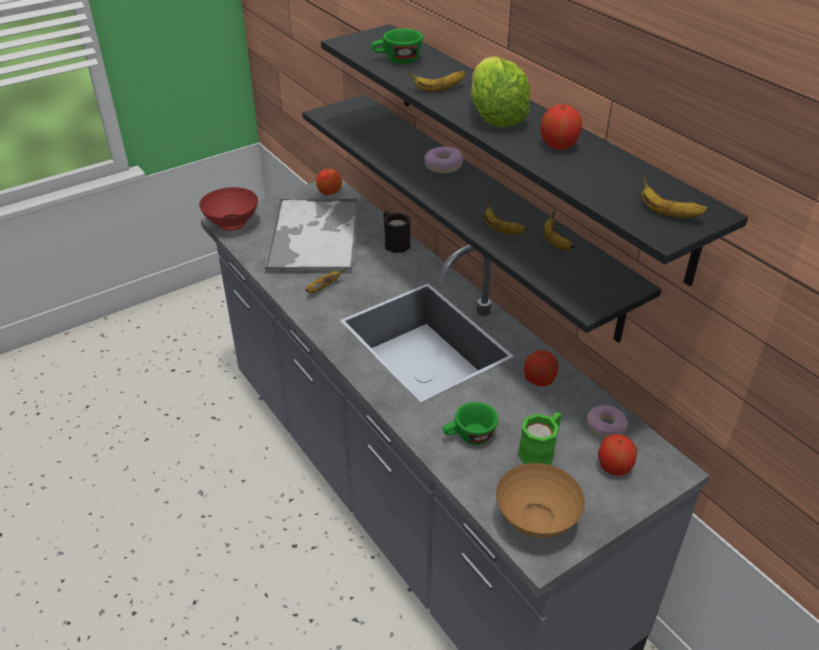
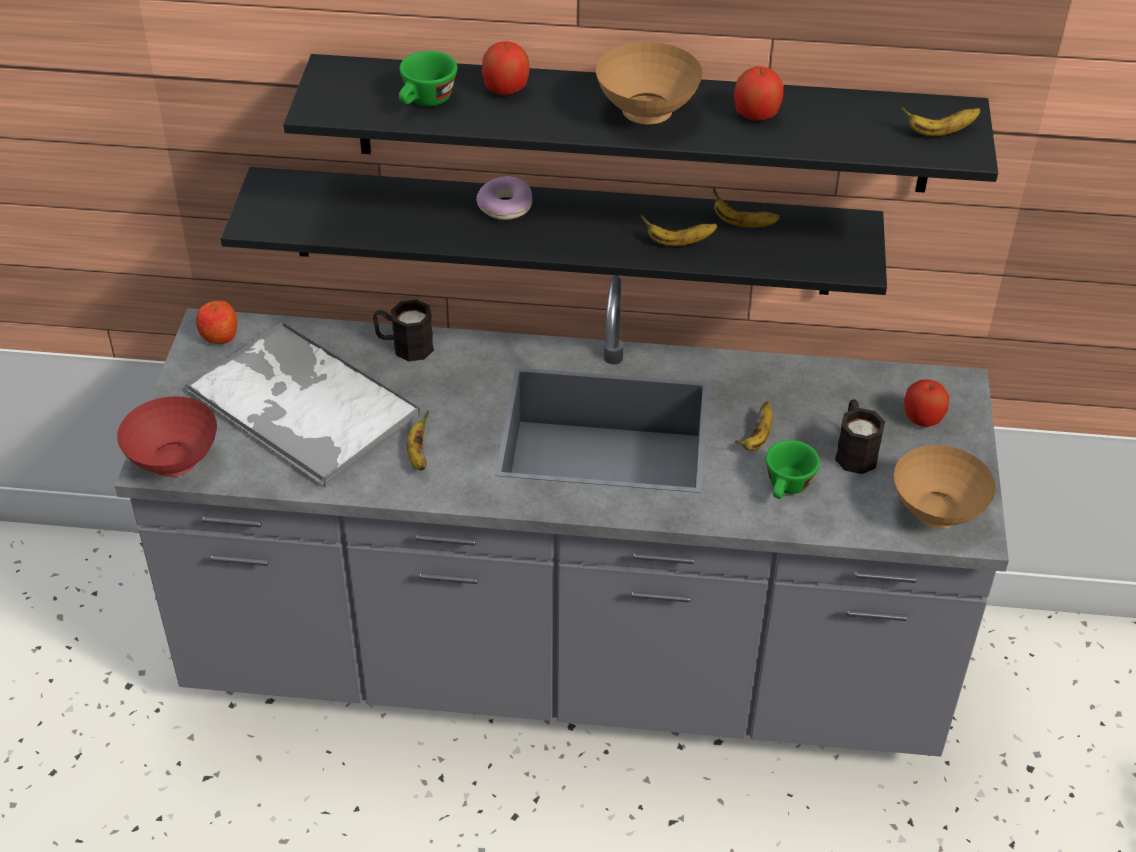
camera: 50 degrees left, 5 degrees up
(438, 90) = (538, 115): banana -> banana (757, 438)
(495, 116) = (647, 115): lettuce -> brown bowl
(539, 381) = (762, 389): apple -> apple (505, 90)
(541, 450) = (854, 451): green mug -> black mug
(606, 426) = (868, 388): donut -> none

